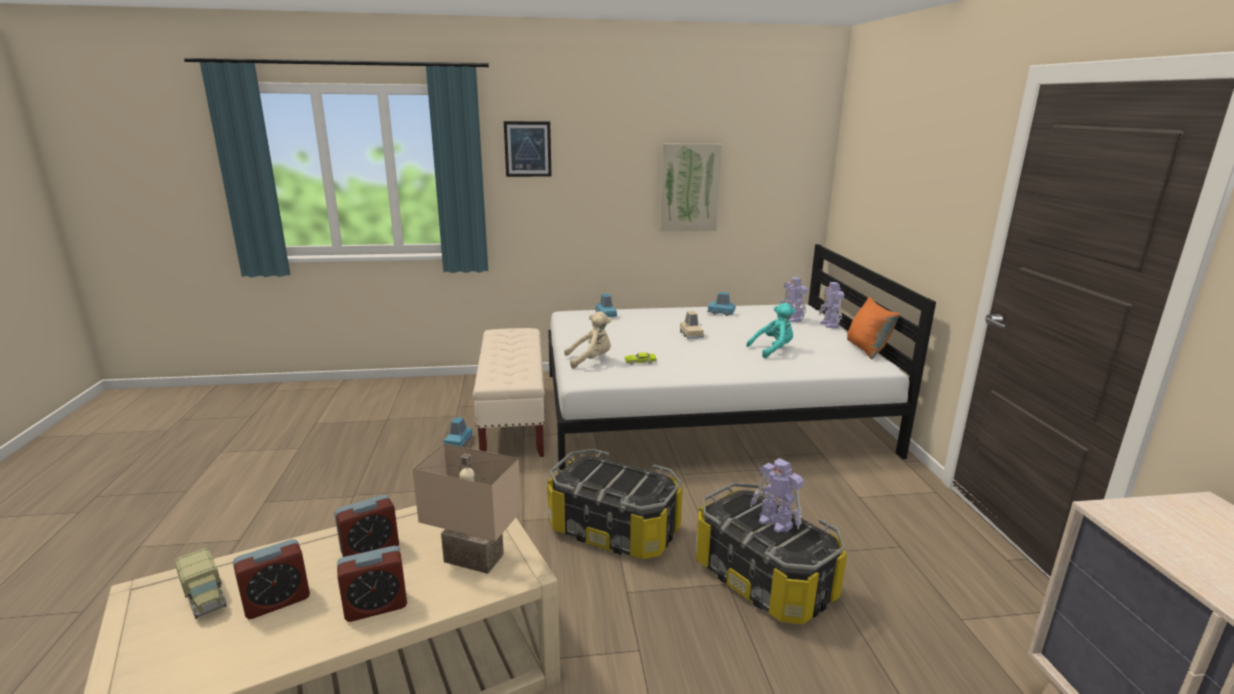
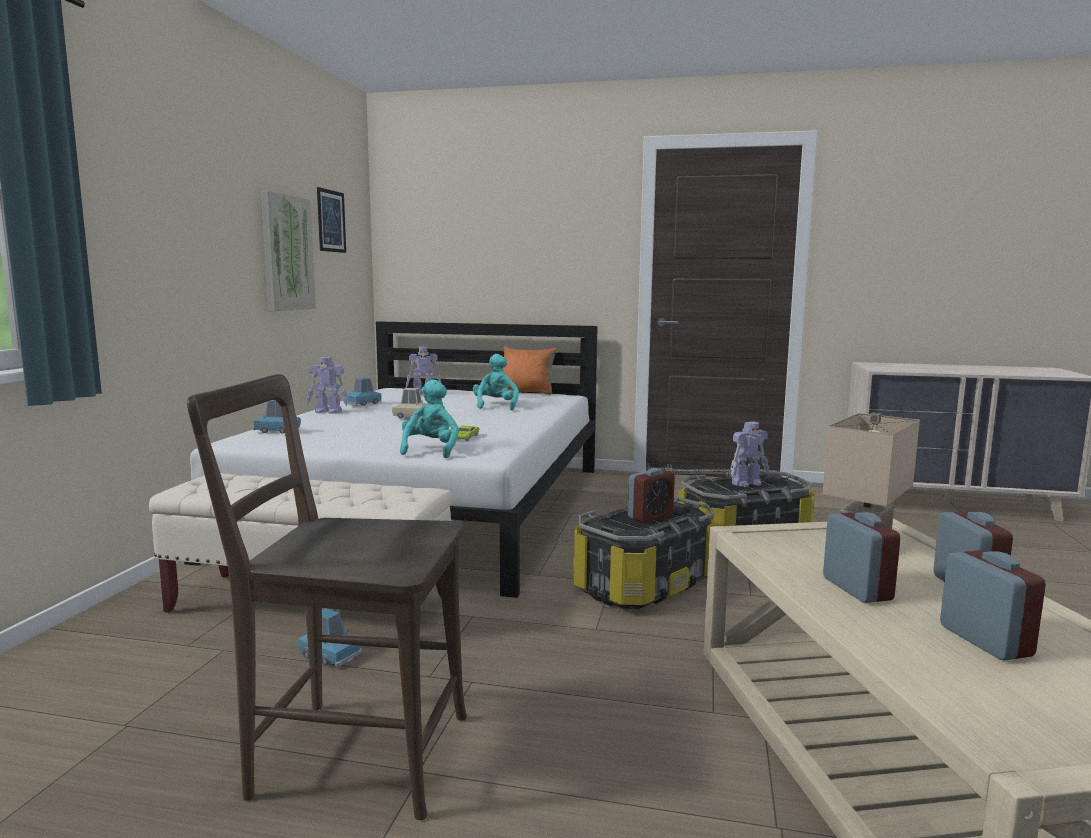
camera: 70 degrees left, 10 degrees down
(204, 596) = (1002, 691): toy truck -> none
(367, 474) = (350, 754): none -> brown chair
(527, 149) = (121, 172): picture -> picture (331, 221)
(591, 360) = (430, 450): beige plush toy -> turquoise plush toy
(616, 479) = (650, 516): none -> alarm clock
(830, 325) = (458, 389): toy robot -> toy robot (328, 412)

